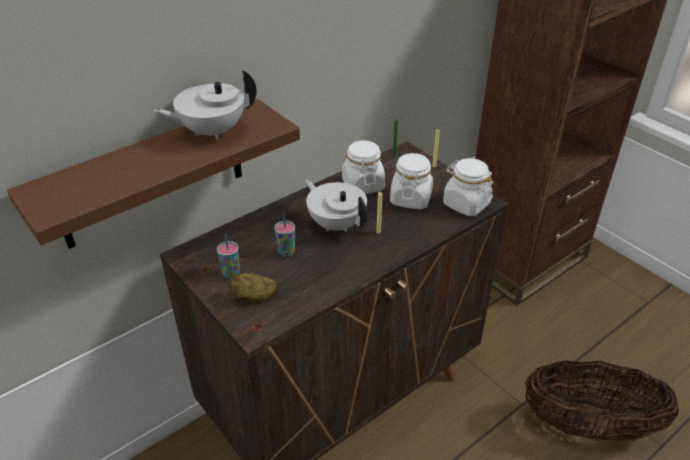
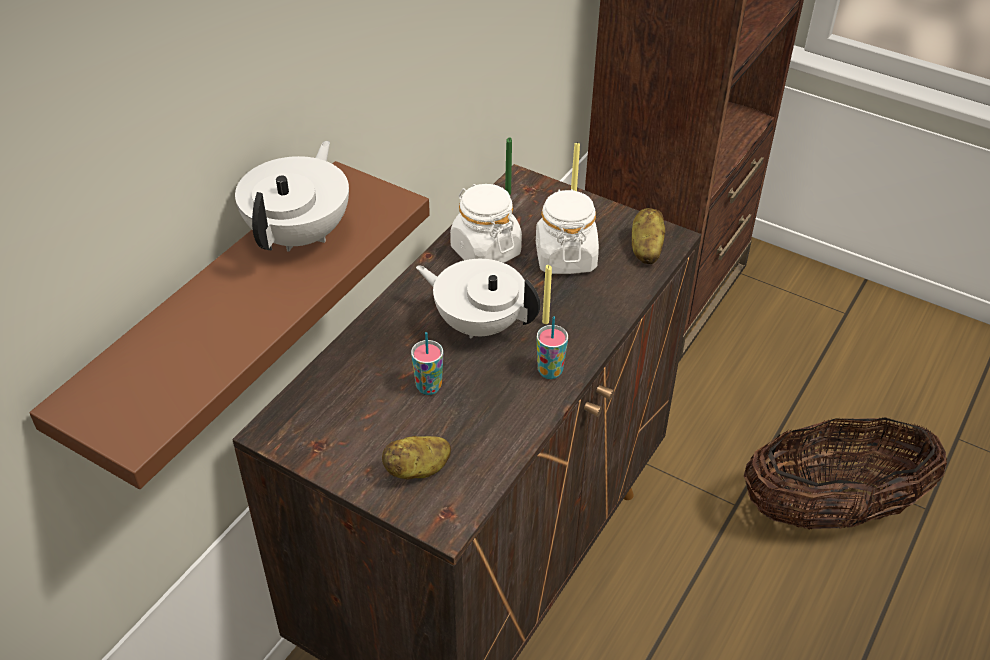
camera: 20 degrees left, 5 degrees up
(212, 132) = (300, 234): white teapot -> white teapot turned 150 degrees clockwise
(231, 273) = (363, 442): cup -> cup (550, 371)
(466, 204) = (645, 248): white jar -> potato

